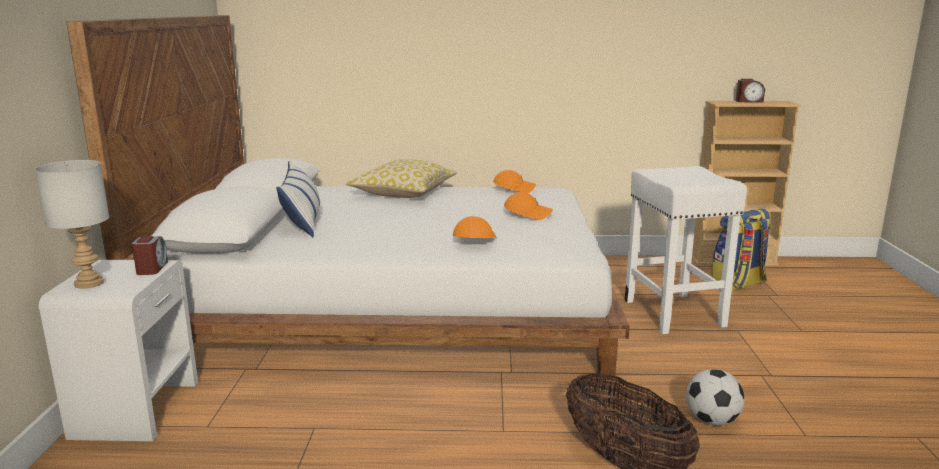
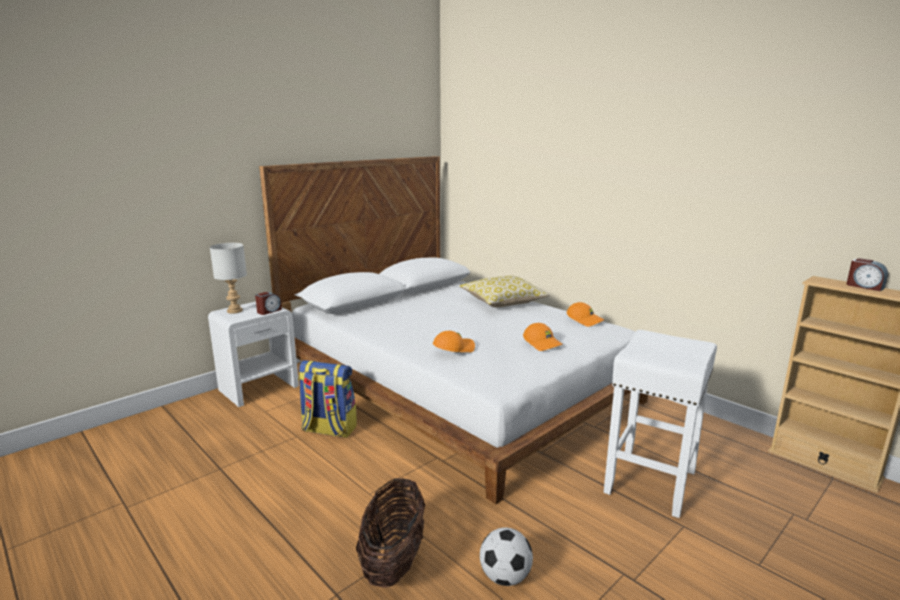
camera: 45 degrees right, 0 degrees up
(303, 220) = (405, 304): pillow -> none
(738, 284) = (779, 488): backpack -> backpack (328, 430)

